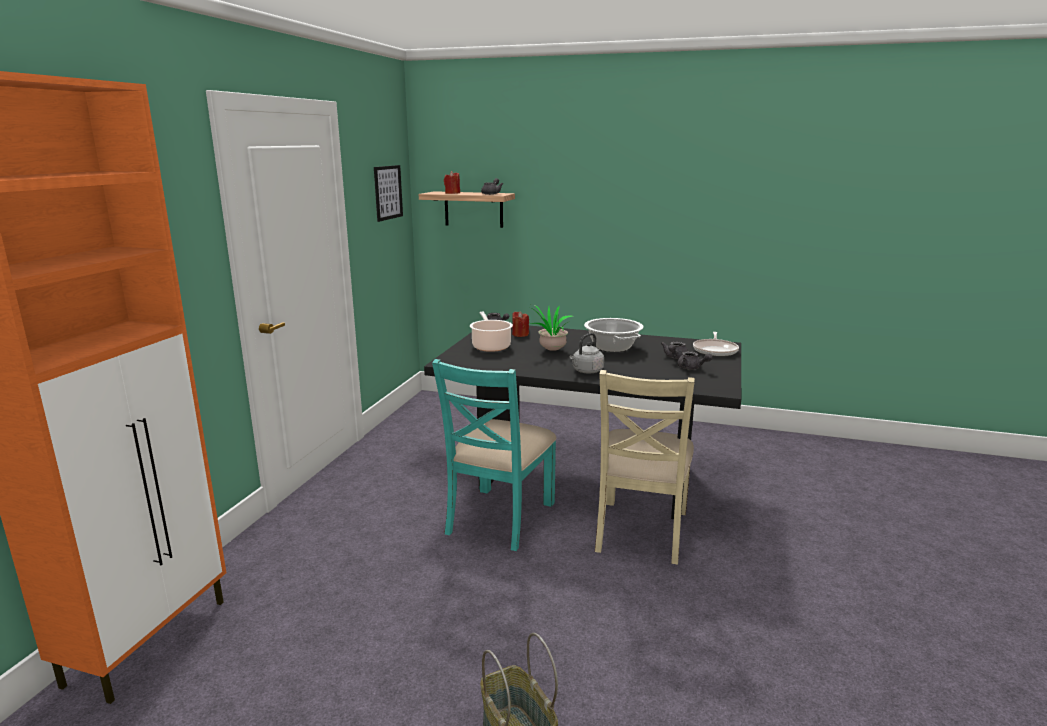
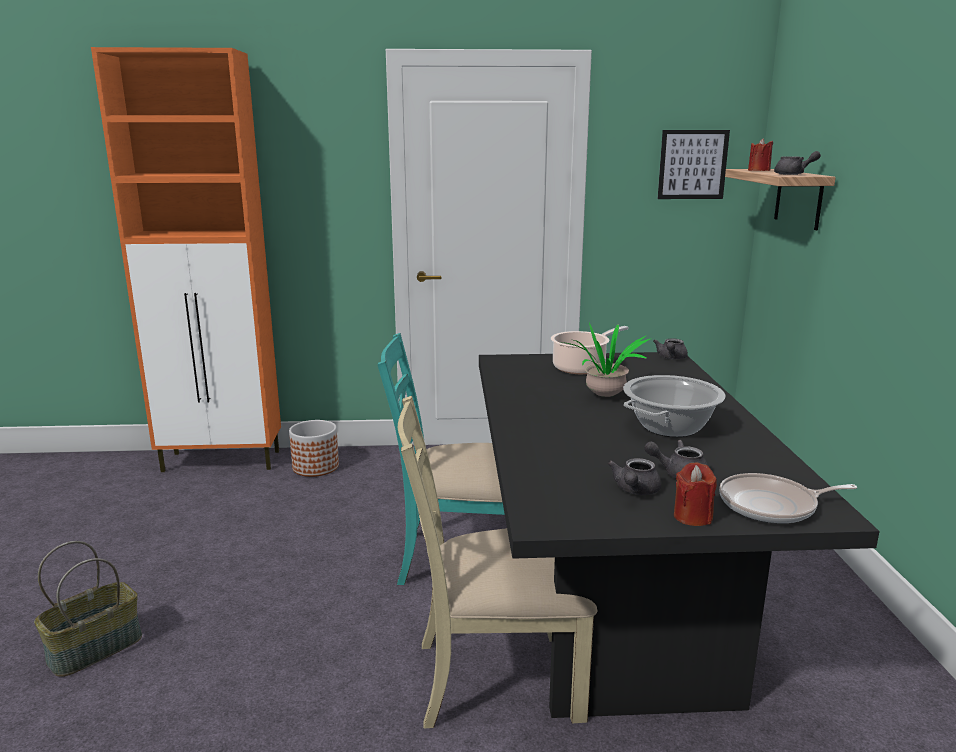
camera: 70 degrees right, 0 degrees up
(255, 569) = (315, 467): none -> planter
(520, 334) = (653, 373): red candle -> red candle (692, 517)
(586, 371) = (537, 423): grey kettle -> none

